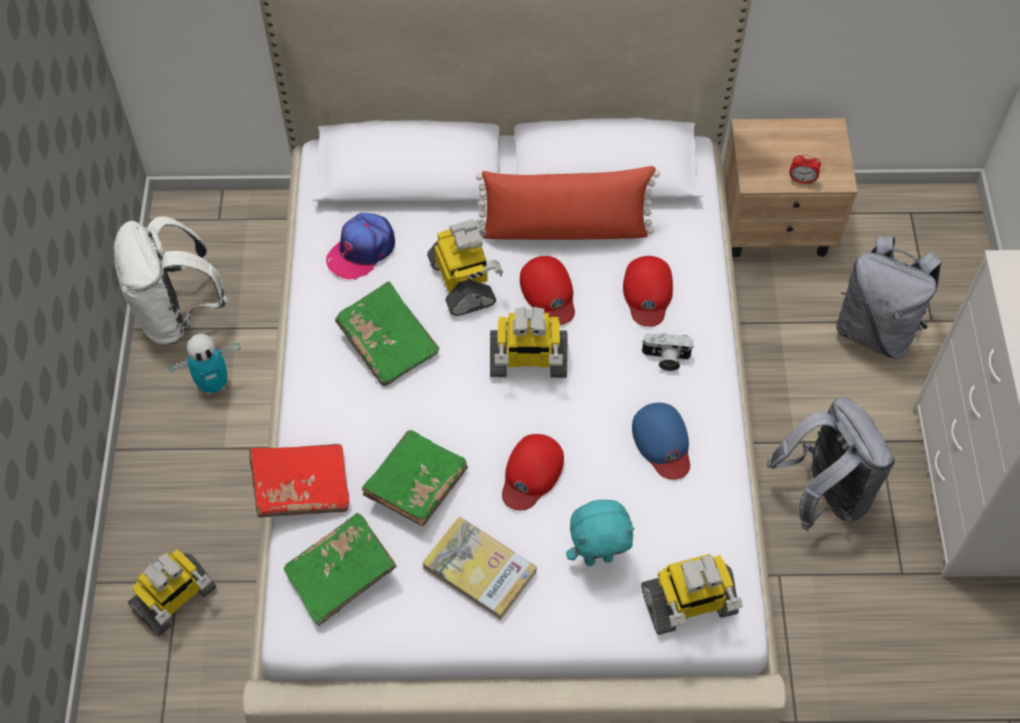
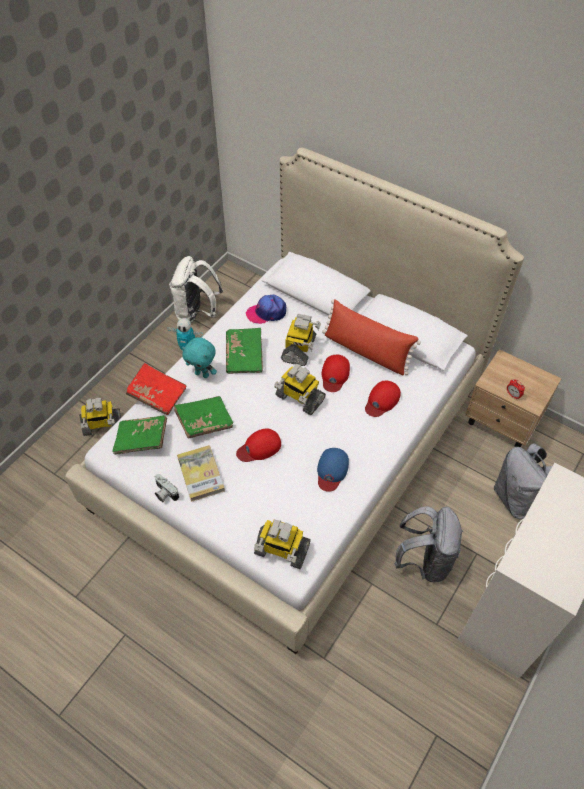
camera: 35 degrees right, 5 degrees down
(598, 557) = (258, 502): turquoise plush toy -> turquoise plush toy (202, 374)
(665, 358) = (365, 434): camera -> camera (164, 493)

